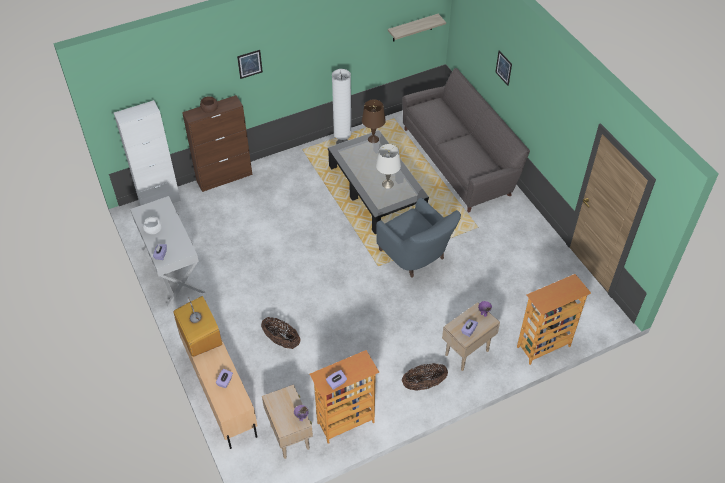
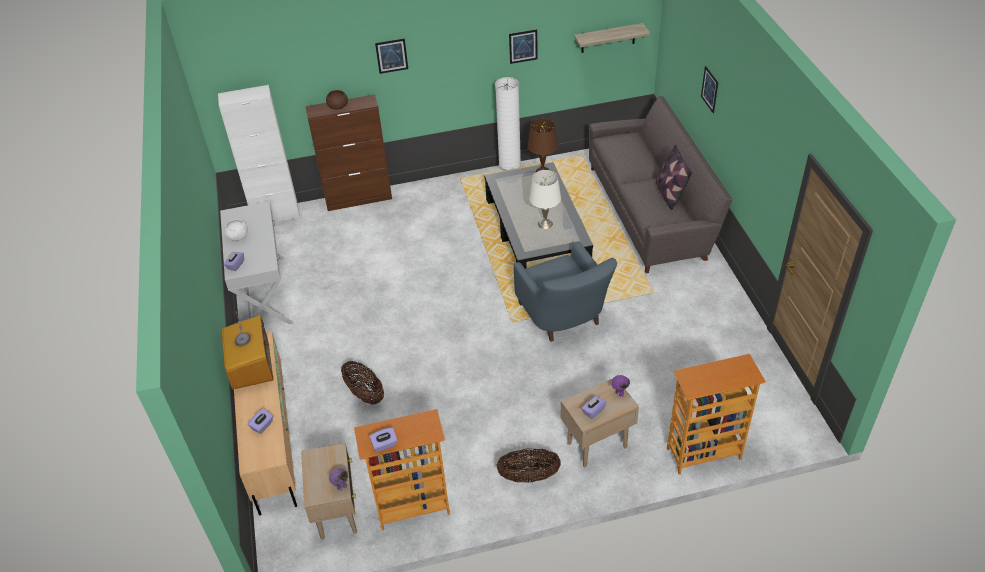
camera: 15 degrees right, 5 degrees down
(349, 43) = (523, 46): none -> picture
(478, 149) = (669, 194): none -> pillow

